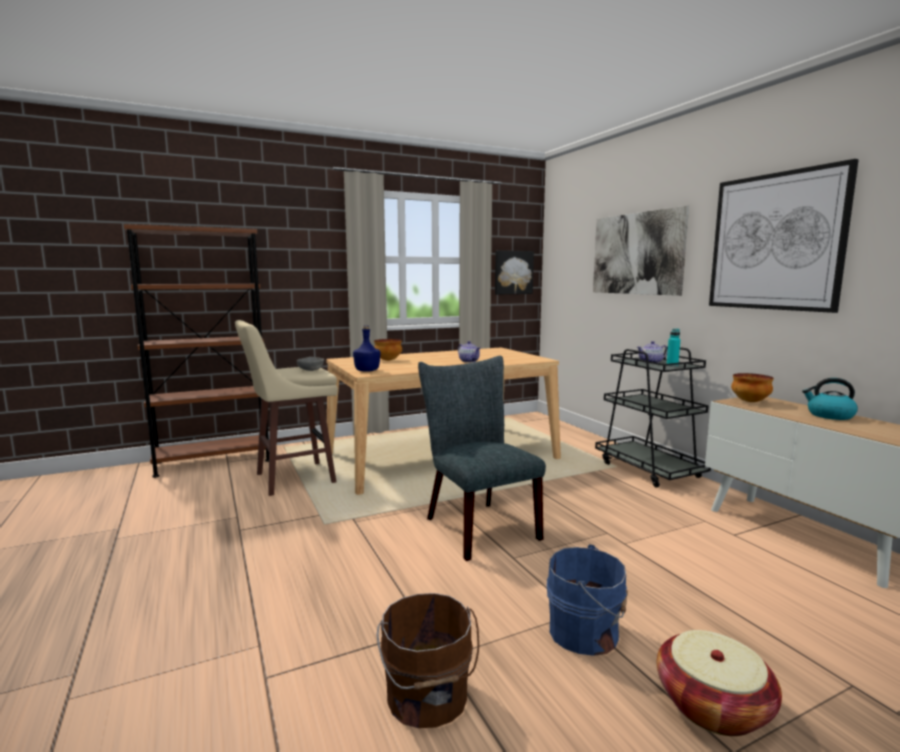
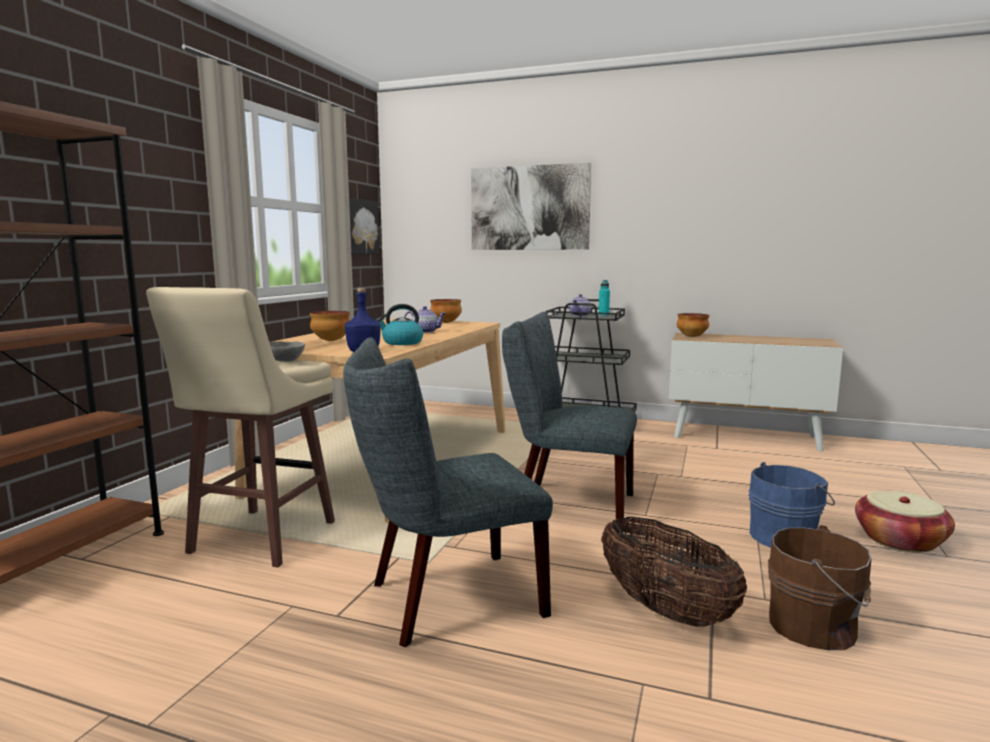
camera: 45 degrees left, 0 degrees up
(288, 547) = (445, 600): none -> grey chair
(366, 620) = (665, 610): none -> basket
(518, 356) = (446, 322): none -> bowl
(775, 242) = (681, 200): picture -> none
(829, 415) = (752, 338): kettle -> kettle (401, 343)

